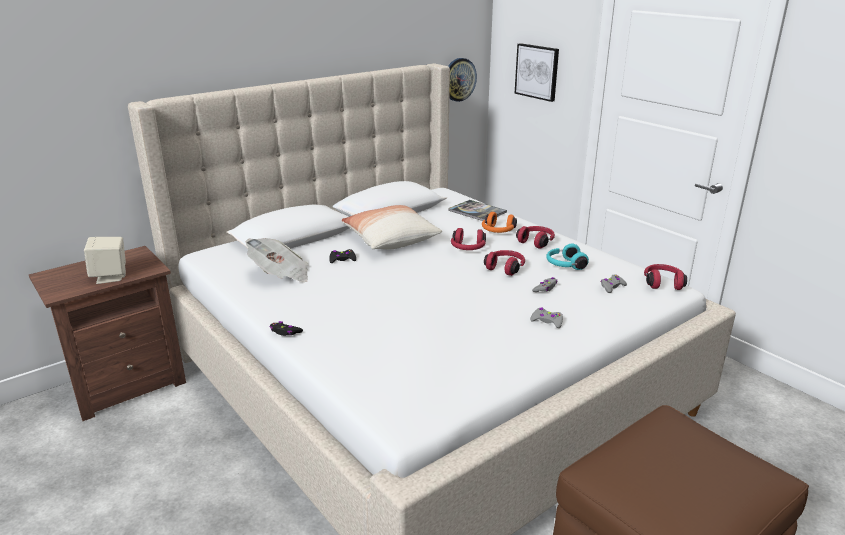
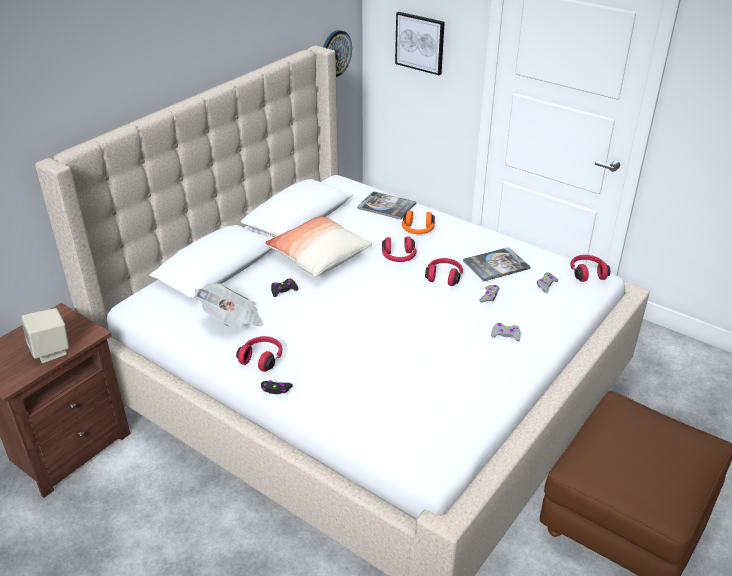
camera: 15 degrees left, 10 degrees up
(536, 242) = (459, 239): red headphones -> red headphones (262, 358)
(564, 265) = (496, 265): turquoise headphones -> book

